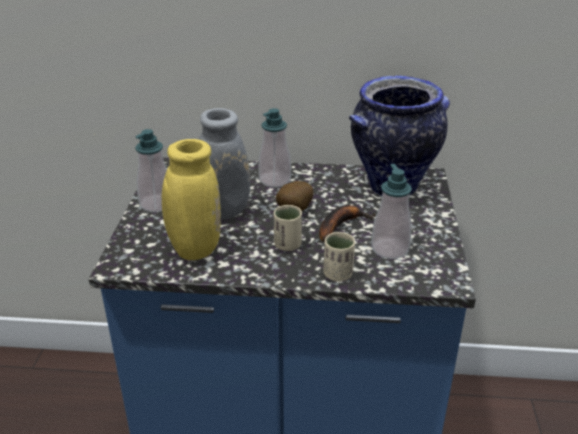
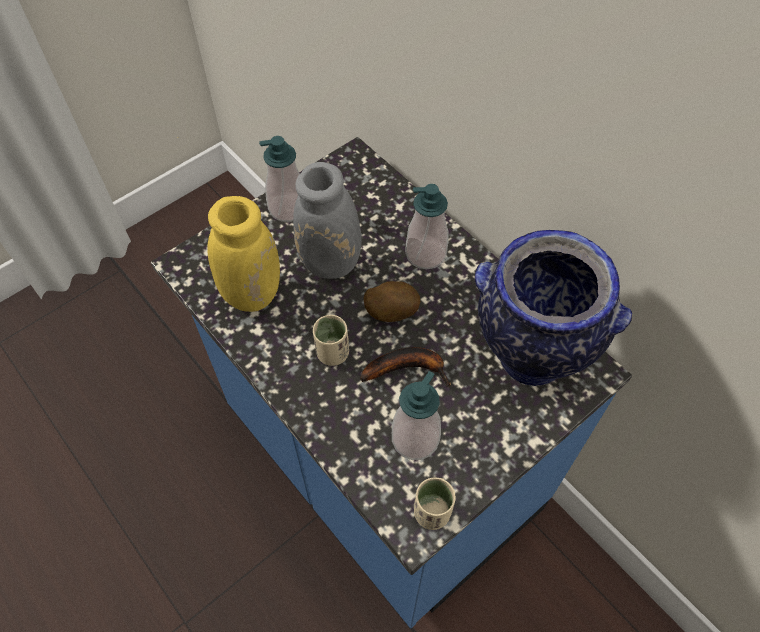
camera: 45 degrees right, 25 degrees up
(338, 274) = (329, 427): beige cup -> beige cup (432, 513)

